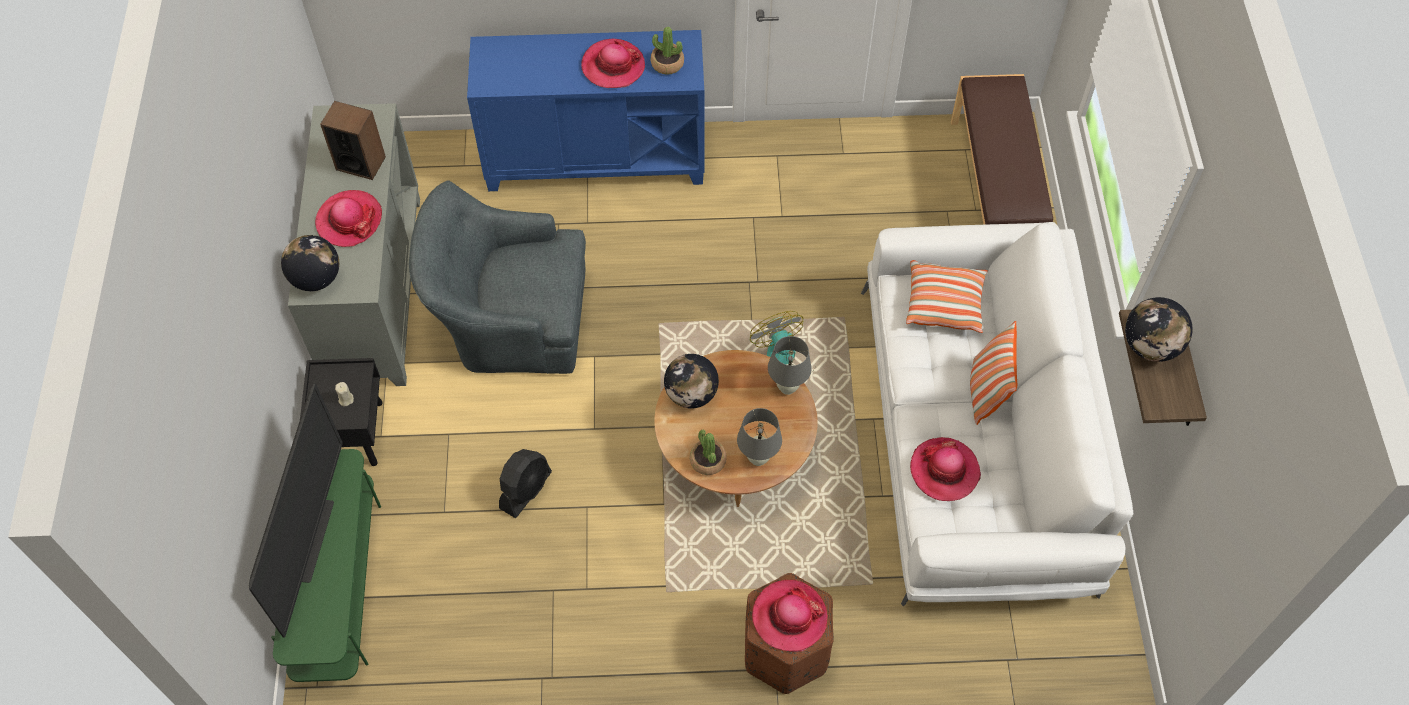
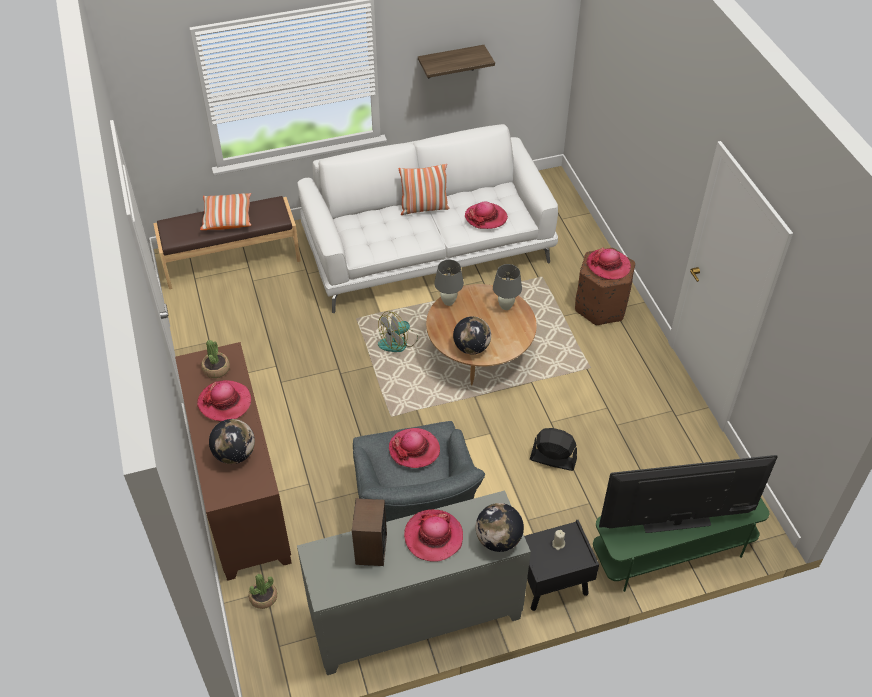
camera: 105 degrees left, 10 degrees down
(535, 282) = (414, 449): none -> hat
(596, 158) = (241, 494): blue cabinet -> brown cabinet
(707, 460) = (517, 329): potted plant -> potted plant (263, 597)
(944, 304) = (366, 232): pillow -> pillow (227, 218)
(1150, 346) = (447, 63): globe -> globe (235, 454)

